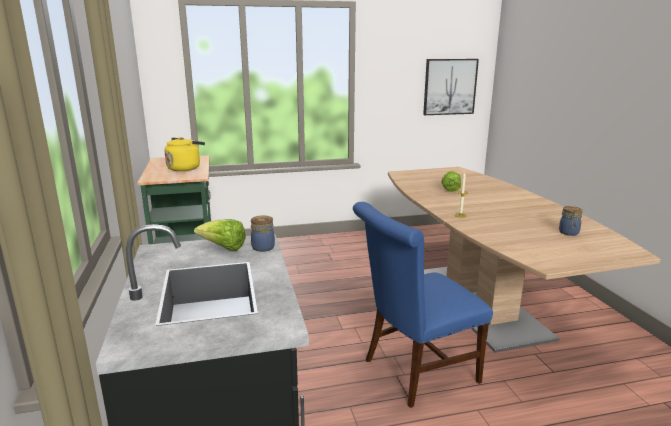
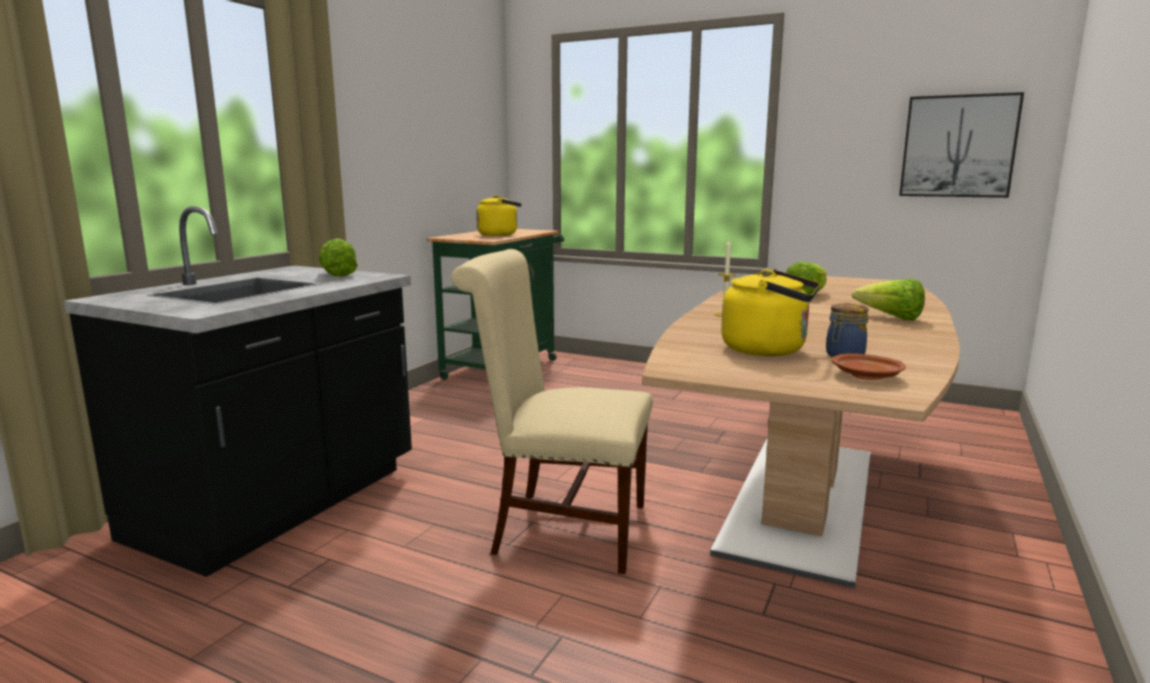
camera: 40 degrees right, 5 degrees down
(263, 247) = (365, 279): jar -> none
(414, 372) = (560, 528): blue chair -> beige chair
(519, 199) = (891, 318): none -> lettuce
(539, 238) = (769, 350): none -> yellow kettle
(605, 244) = (867, 376): none -> brown plate

